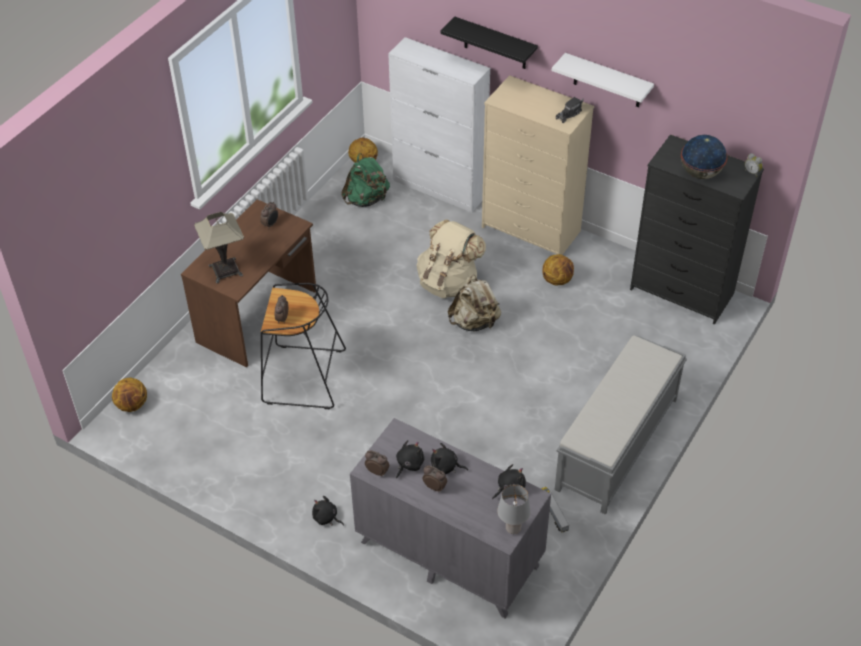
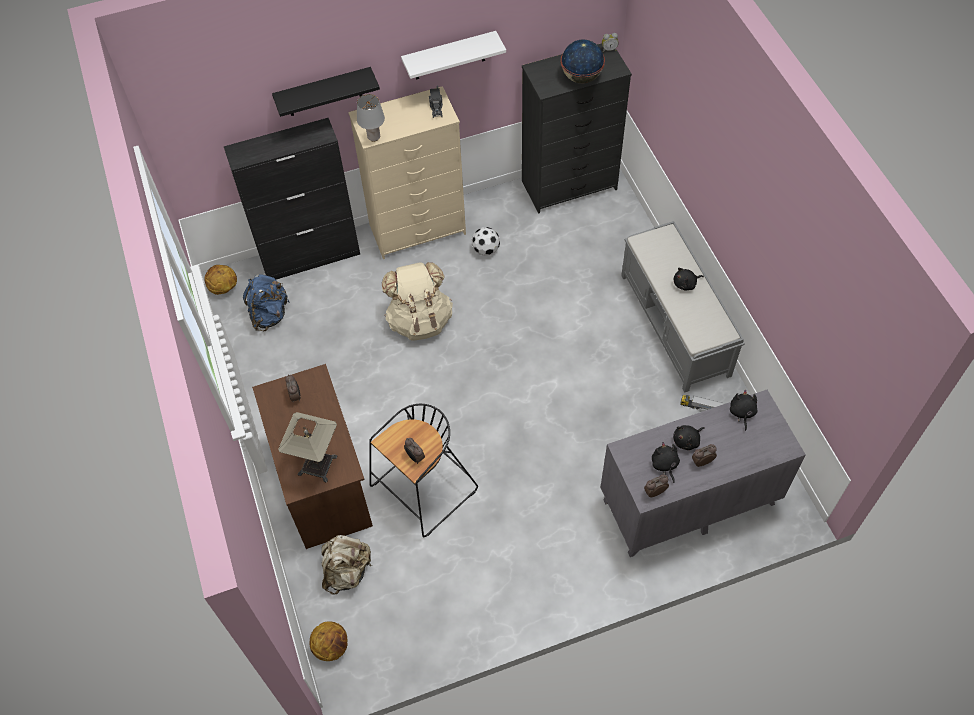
camera: 50 degrees left, 10 degrees up
(326, 518) = (585, 567): black plush toy -> black plush toy (686, 284)
(366, 199) = (269, 314): green backpack -> blue backpack
(440, 188) = (311, 256): white cabinet -> black cabinet
(474, 322) = (477, 331): beige backpack -> beige backpack (347, 571)
(513, 528) = (782, 436): grey table lamp -> grey table lamp (374, 137)
(557, 280) = (486, 249): basketball -> football

